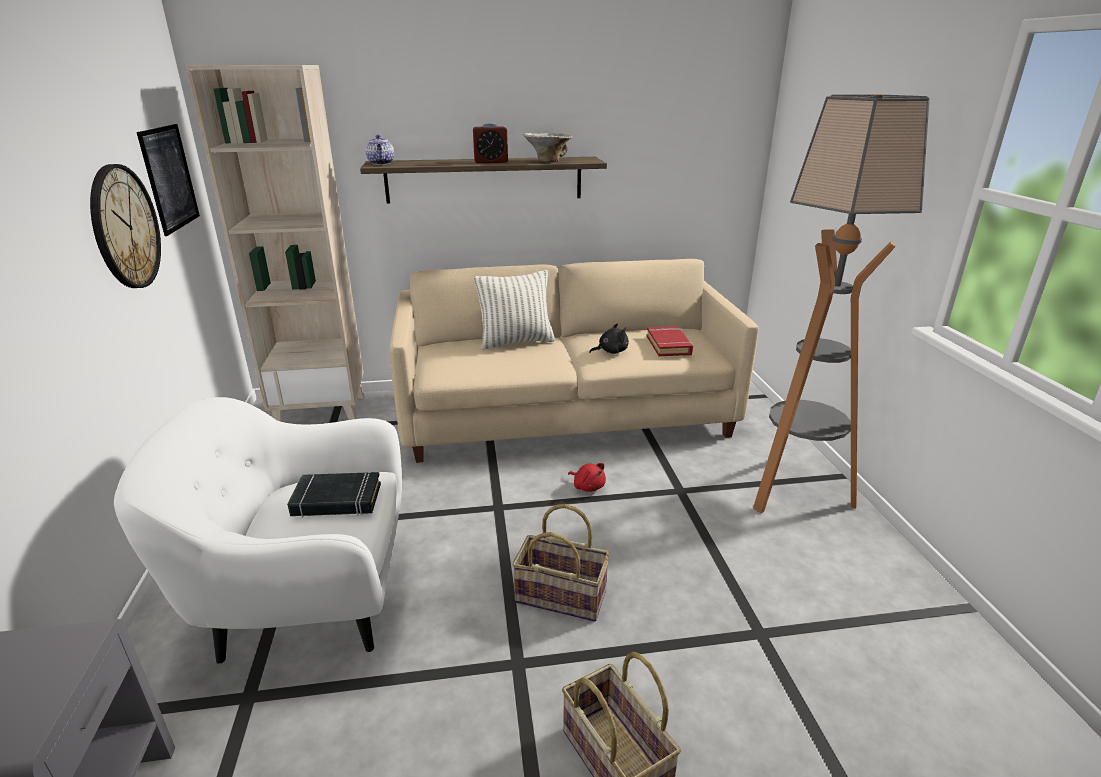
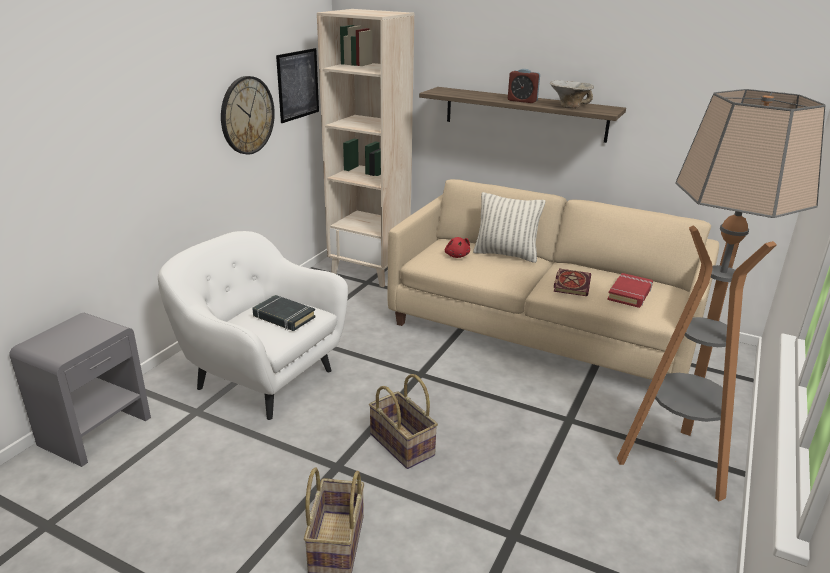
camera: 35 degrees right, 0 degrees up
(381, 163) = (441, 91): teapot -> none
(588, 486) = (498, 386): red plush toy -> red plush toy (457, 255)
(611, 351) = (571, 284): black plush toy -> book

